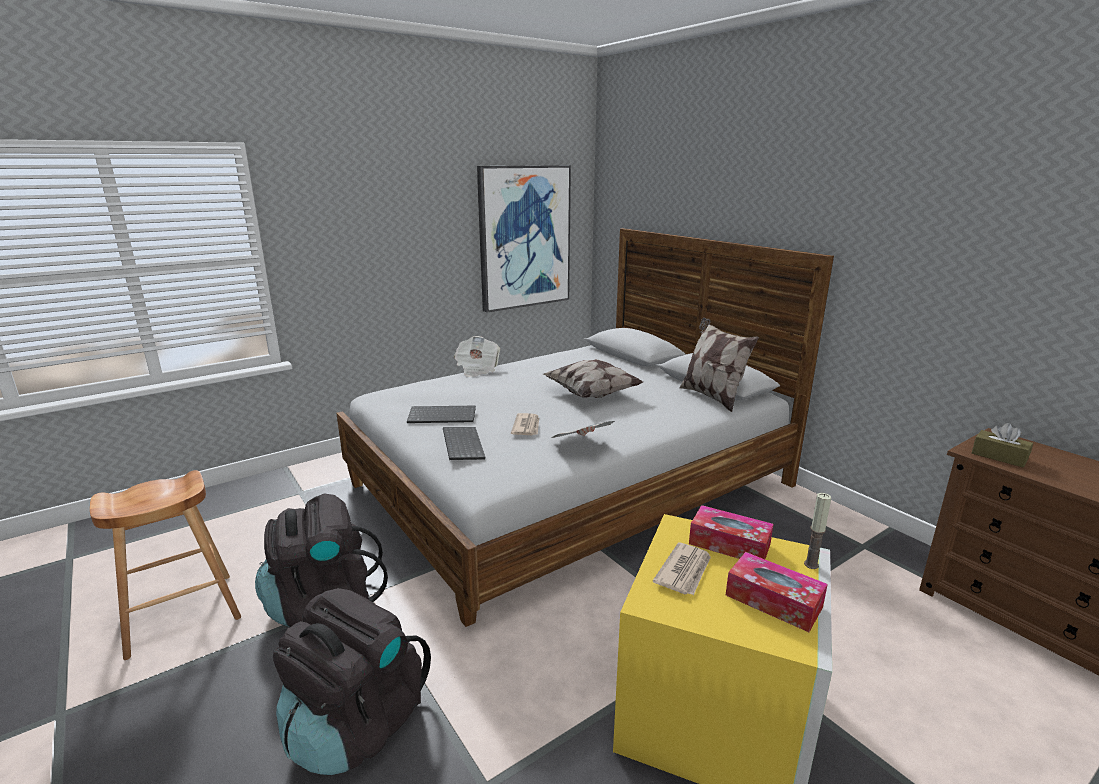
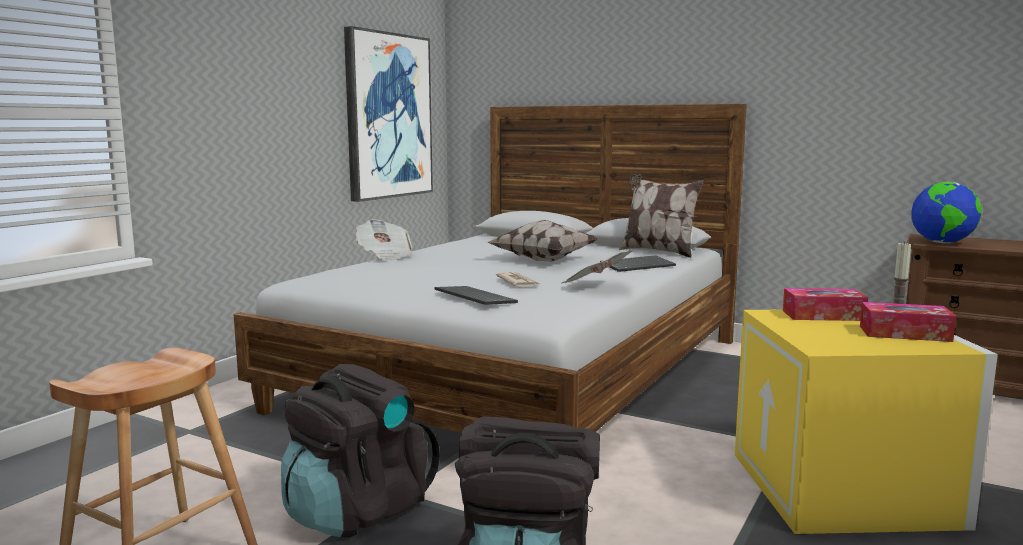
camera: 25 degrees left, 10 degrees down
(443, 416) = (412, 284): keyboard -> keyboard (637, 265)
(684, 571) = (817, 331): newspaper -> none
(999, 456) = (942, 243): brown tissue box -> globe

